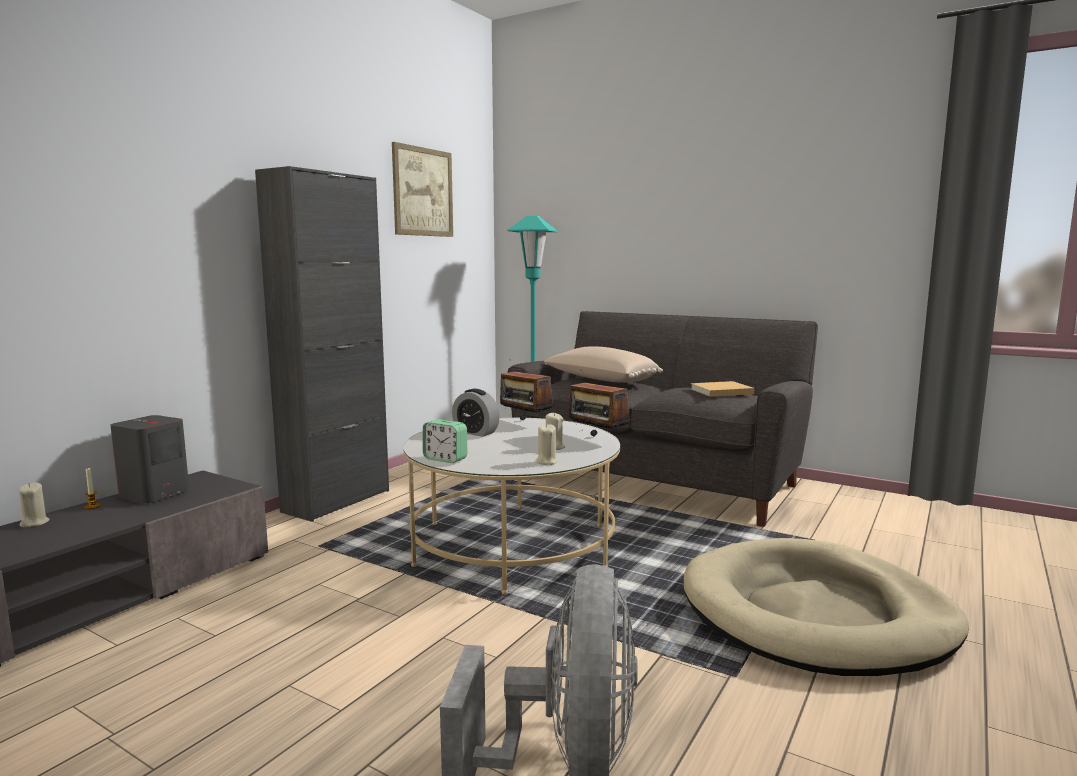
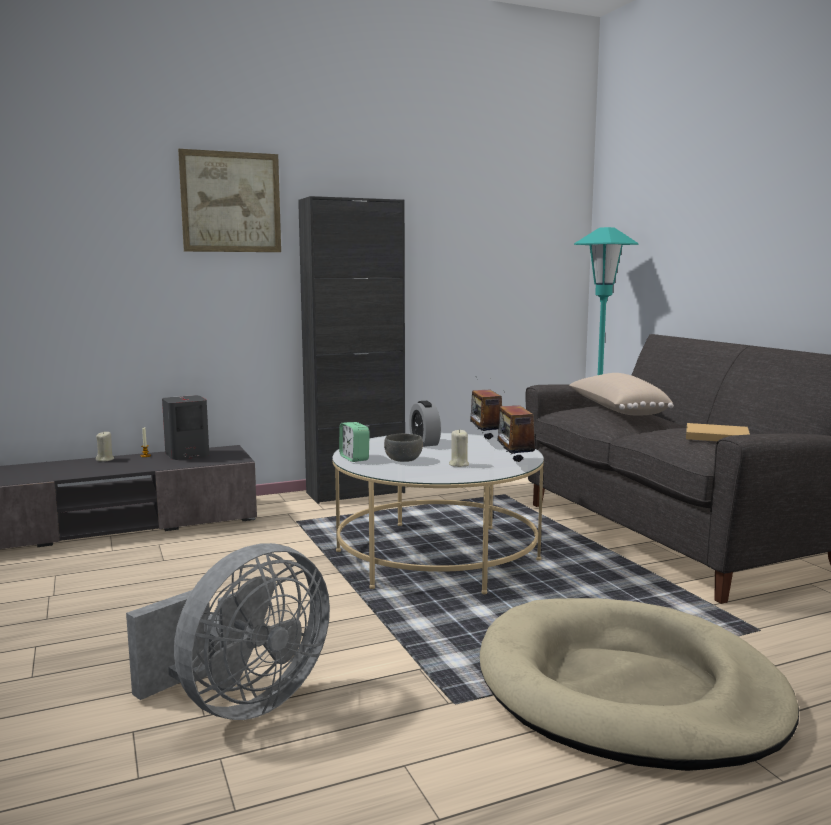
camera: 35 degrees right, 0 degrees up
(423, 192) = (490, 207): picture -> picture (231, 202)
(496, 452) = (404, 460): none -> grey bowl
(546, 462) = (425, 473): beige candle -> none

